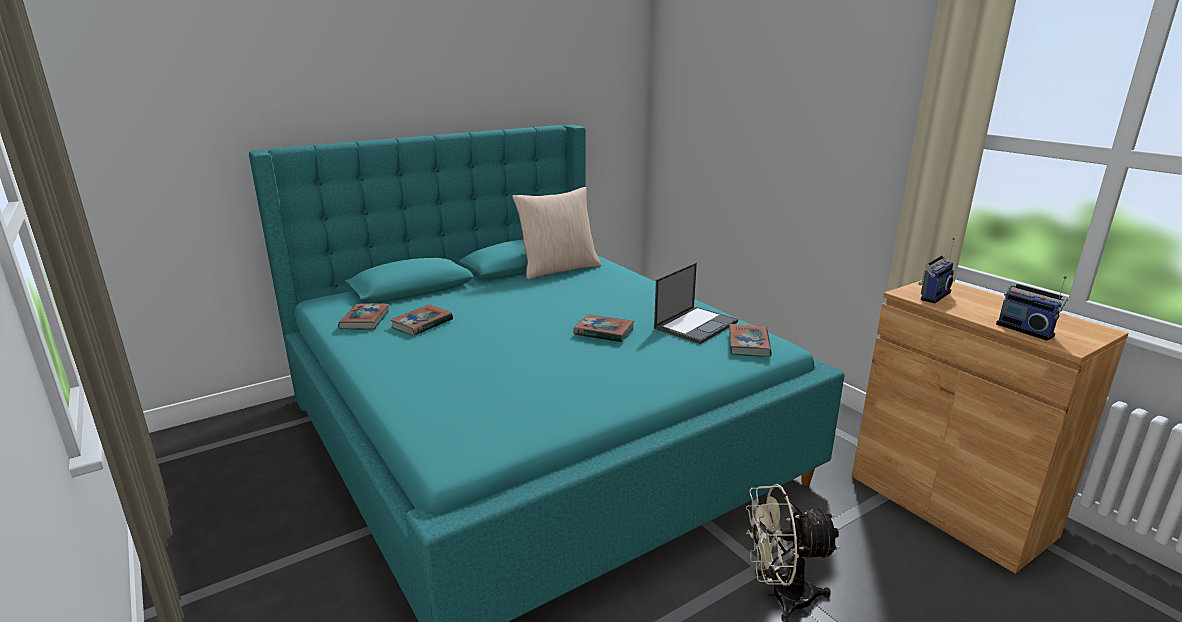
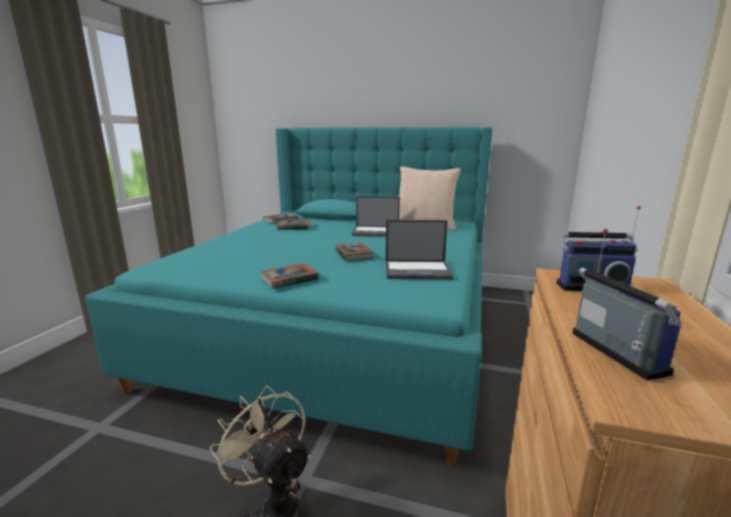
camera: 50 degrees right, 5 degrees down
(537, 294) = (377, 232): none -> laptop
(749, 344) = (418, 291): book -> book (289, 279)
(1025, 329) = (612, 354): radio -> radio turned 150 degrees clockwise

